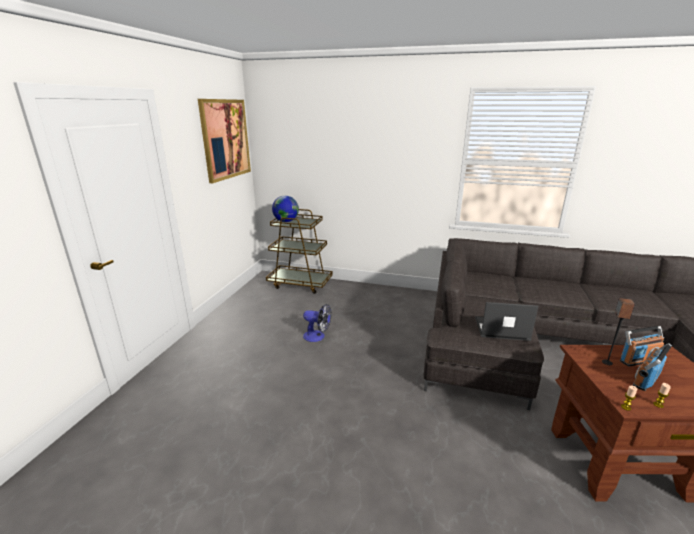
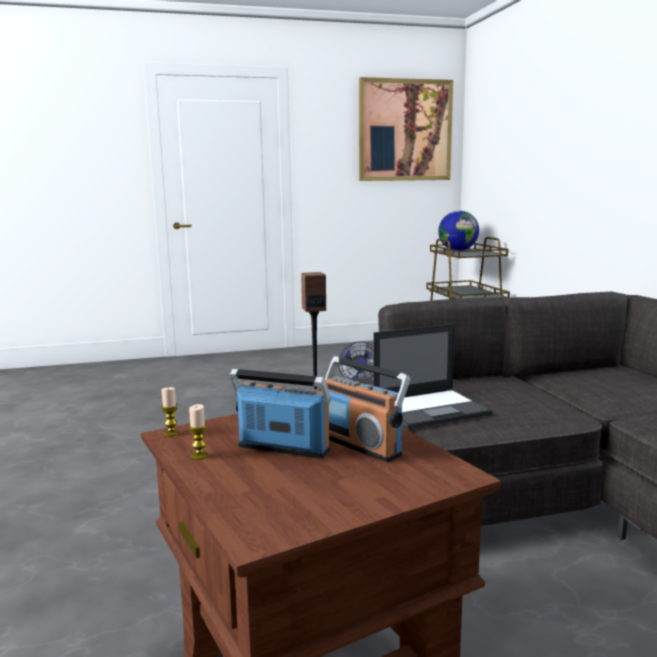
camera: 60 degrees right, 10 degrees down
(500, 329) = (431, 408): laptop -> laptop turned 90 degrees clockwise

